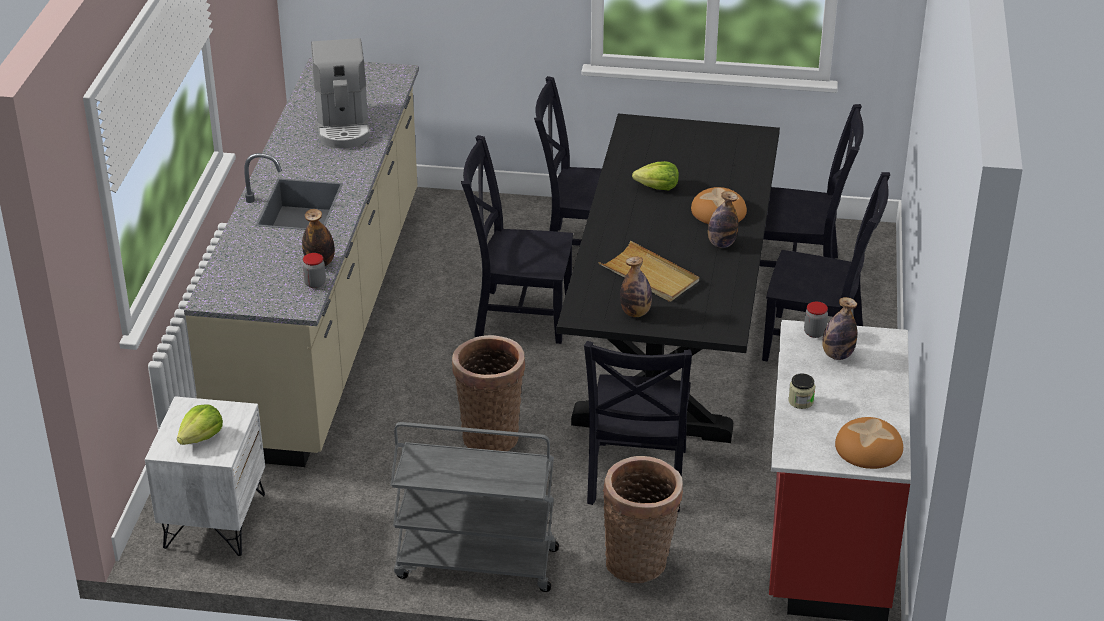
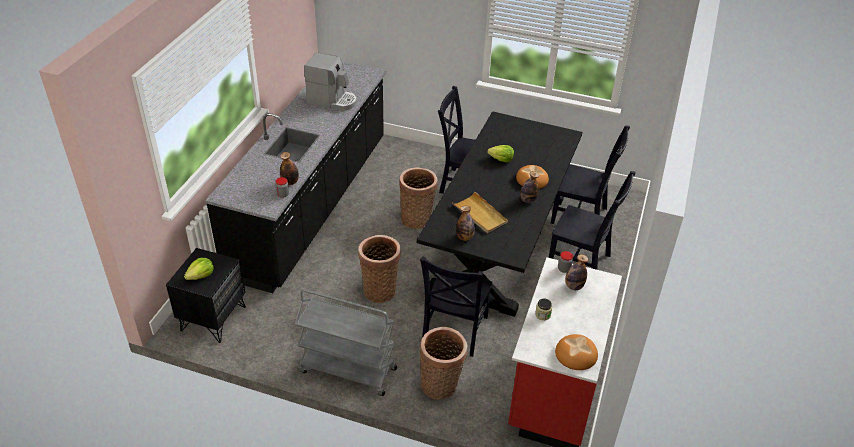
camera: 10 degrees right, 5 degrees up
(214, 521) = (213, 318): white nightstand -> black nightstand
(325, 318) = (312, 205): beige counter -> black counter
(343, 126) = (333, 100): coffee machine -> coffee machine turned 75 degrees counterclockwise
(518, 315) = (417, 218): black chair -> basket

